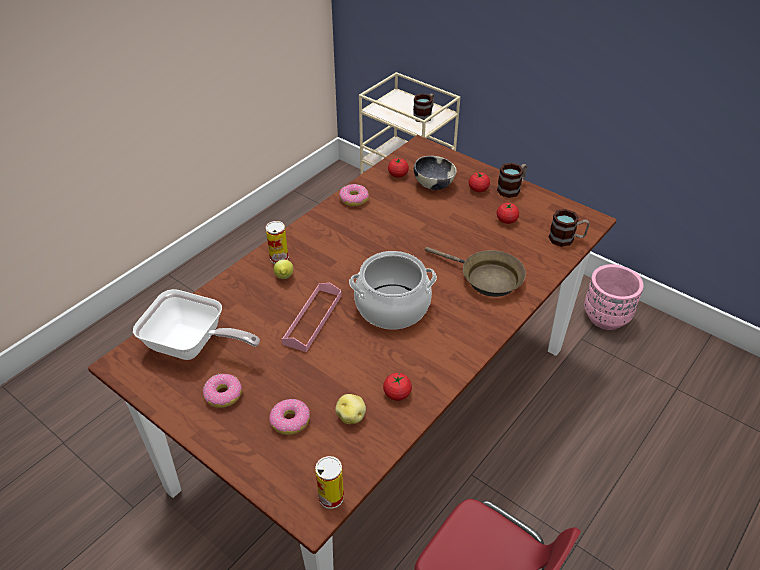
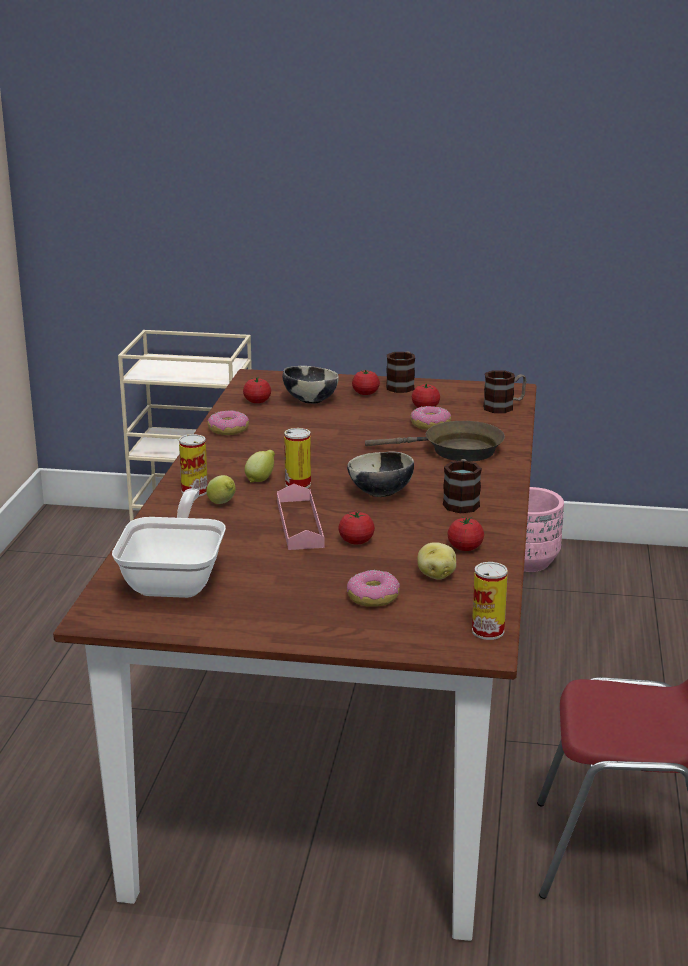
camera: 30 degrees left, 20 degrees down
(192, 346) = (176, 579): frying pan -> frying pan turned 75 degrees counterclockwise
(223, 395) = (268, 602): donut -> donut (430, 425)
(329, 261) = (261, 479): none -> lemon
(332, 354) = (356, 541): none -> tomato
(347, 275) = (298, 484): none -> can
(392, 307) = (380, 493): cooking pot -> bowl
(424, 115) = (211, 368): mug -> mug (461, 502)

